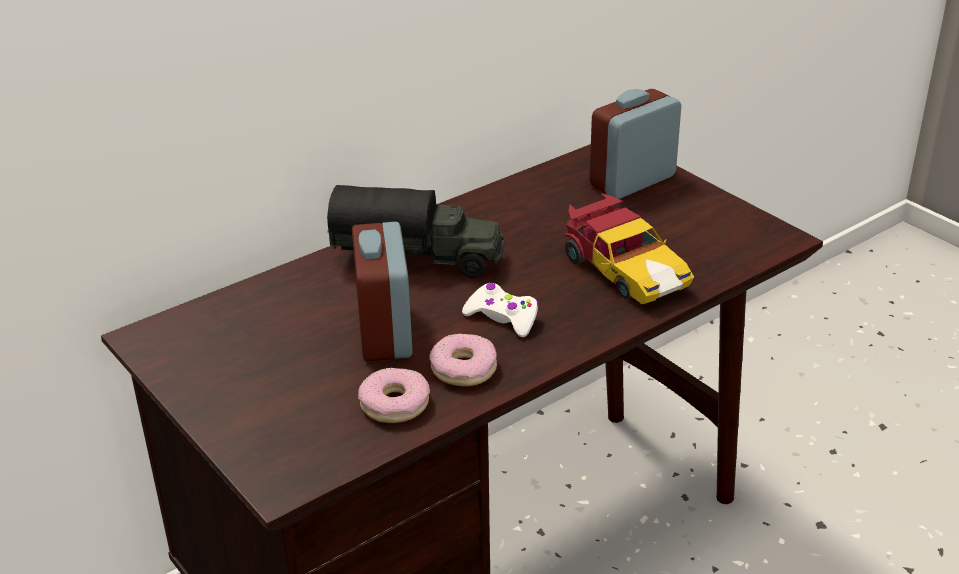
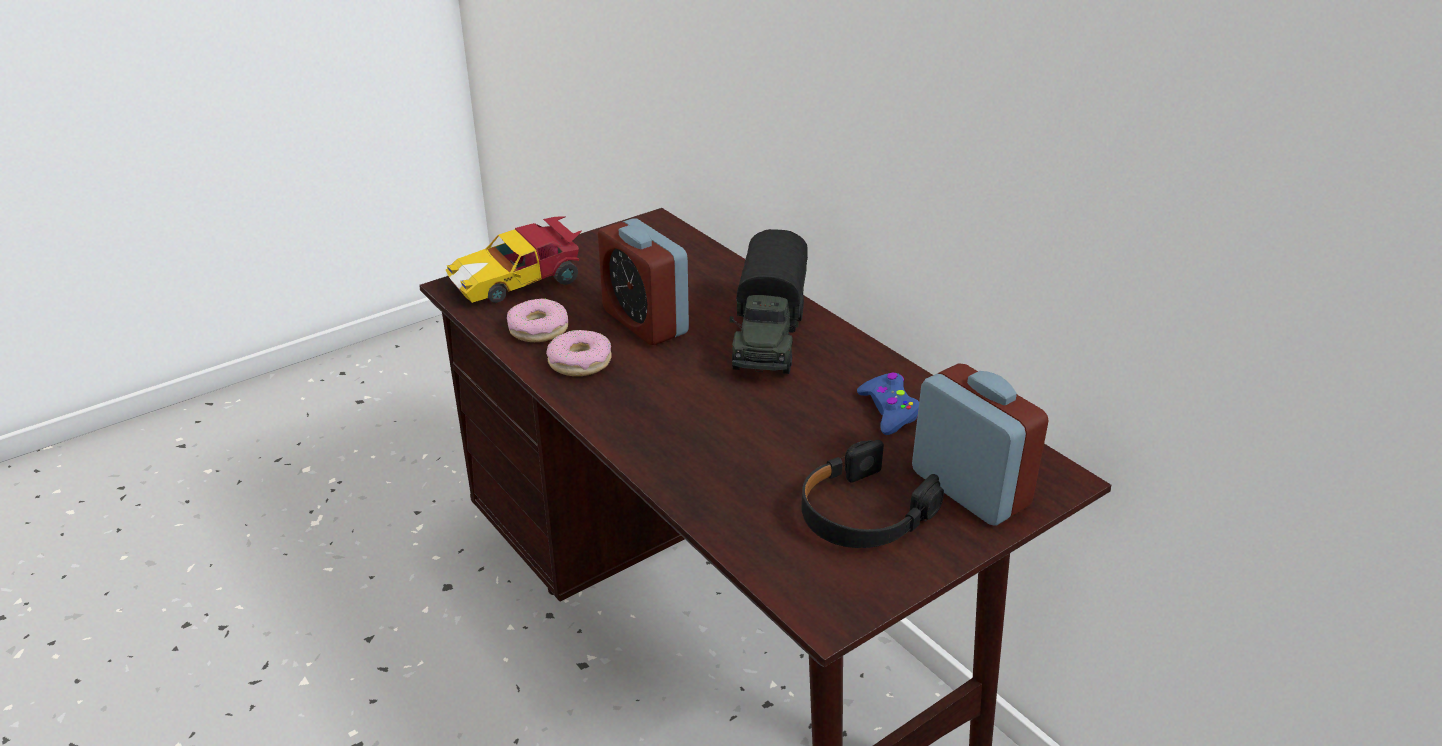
camera: 90 degrees right, 0 degrees up
(384, 332) = (645, 322): alarm clock -> alarm clock turned 120 degrees counterclockwise
(503, 317) = (660, 384): white game controller -> none
(537, 206) = (889, 411): none -> blue game controller
(623, 271) = (745, 466): toy car -> toy car (519, 281)
(670, 222) = (863, 513): none -> black headphones

